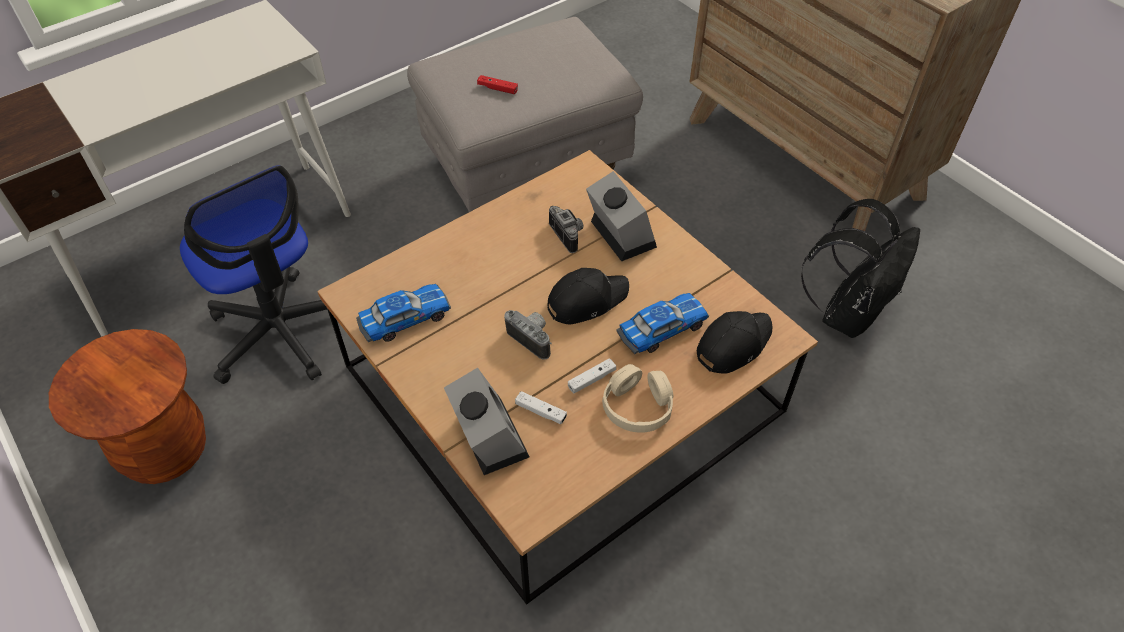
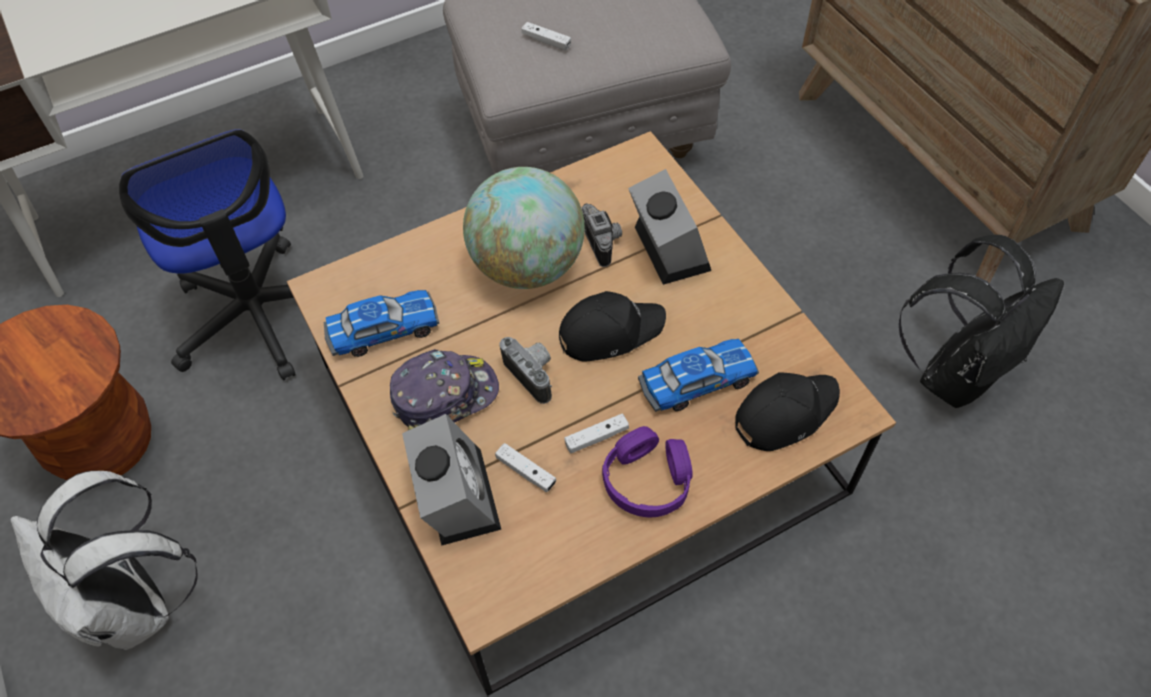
camera: 10 degrees right, 5 degrees up
(217, 574) = (138, 605): none -> white backpack
(464, 363) = (444, 396): none -> cap
(497, 88) = (546, 41): red game controller -> white game controller
(512, 259) = (527, 266): none -> globe
(637, 406) = (647, 480): beige headphones -> purple headphones

